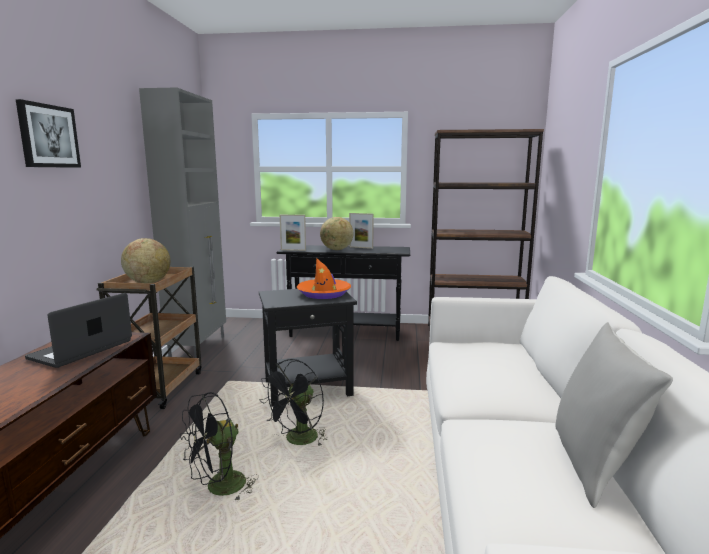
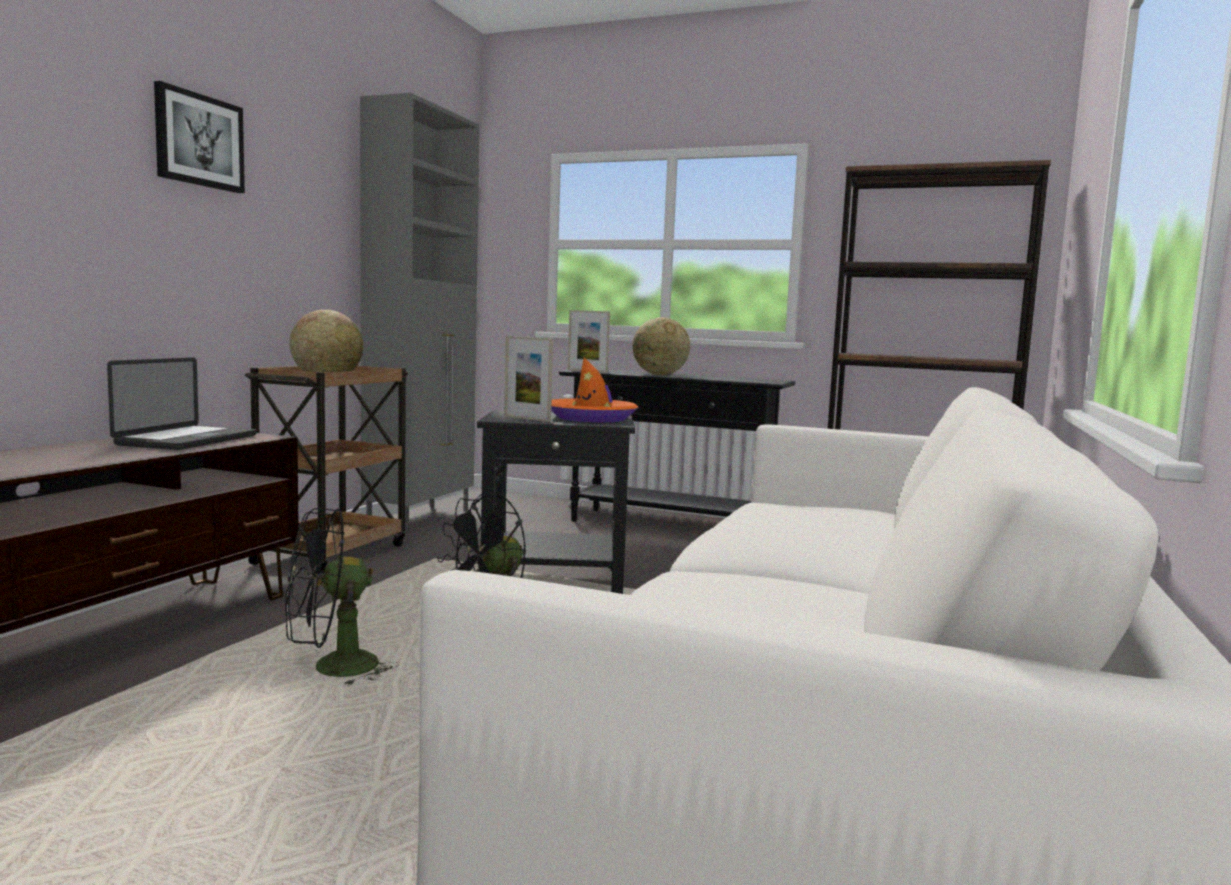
camera: 15 degrees right, 5 degrees down
(81, 350) = (188, 440): laptop -> laptop turned 150 degrees clockwise
(361, 247) = (705, 376): picture frame -> picture frame (527, 419)
(593, 464) = (858, 626): grey pillow -> none

